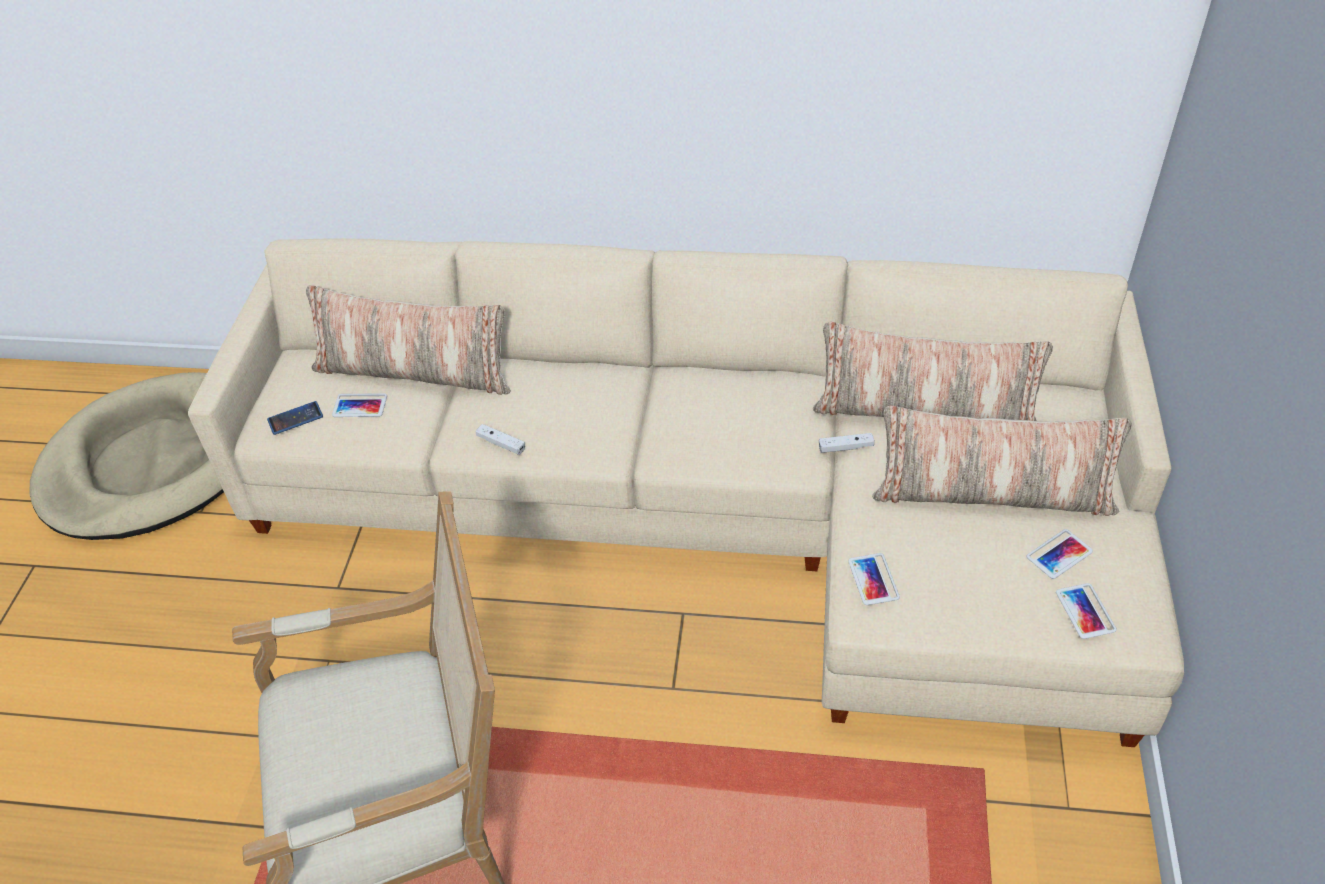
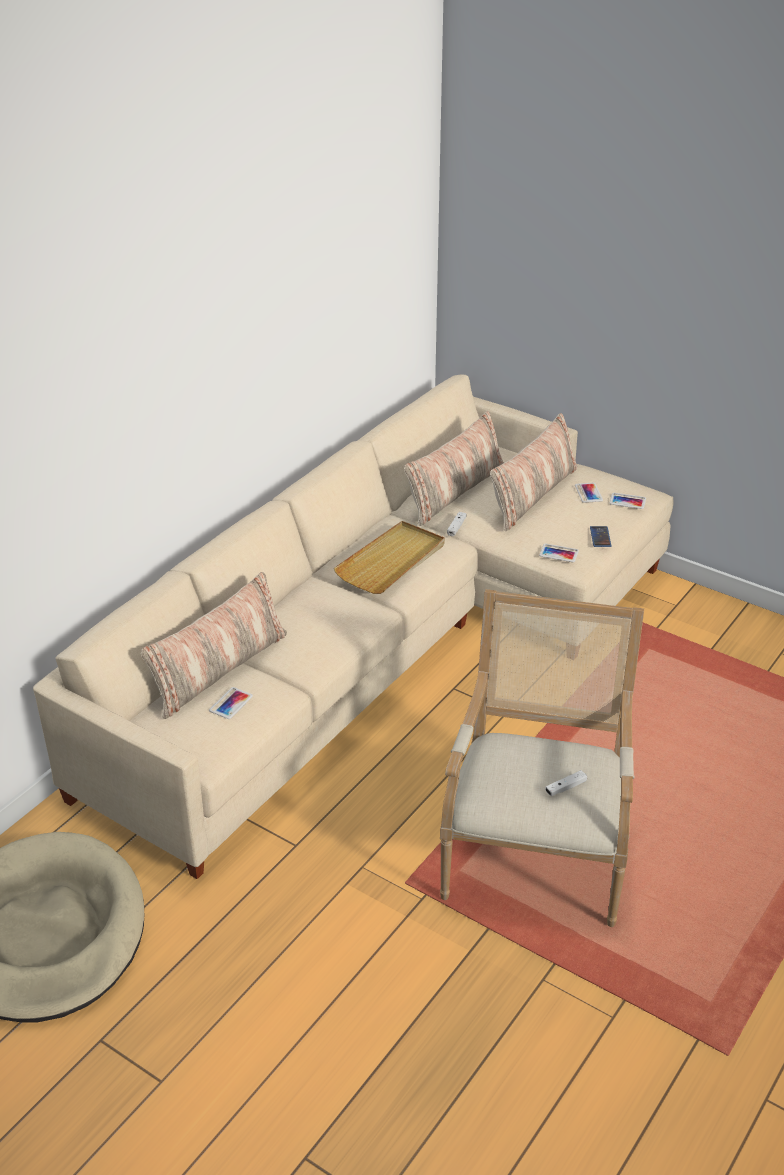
camera: 65 degrees left, 10 degrees down
(295, 418) = (212, 738): phone -> phone (600, 537)
(501, 444) = (332, 650): white game controller -> white game controller (565, 787)
(714, 418) = (392, 561): none -> beige tray

